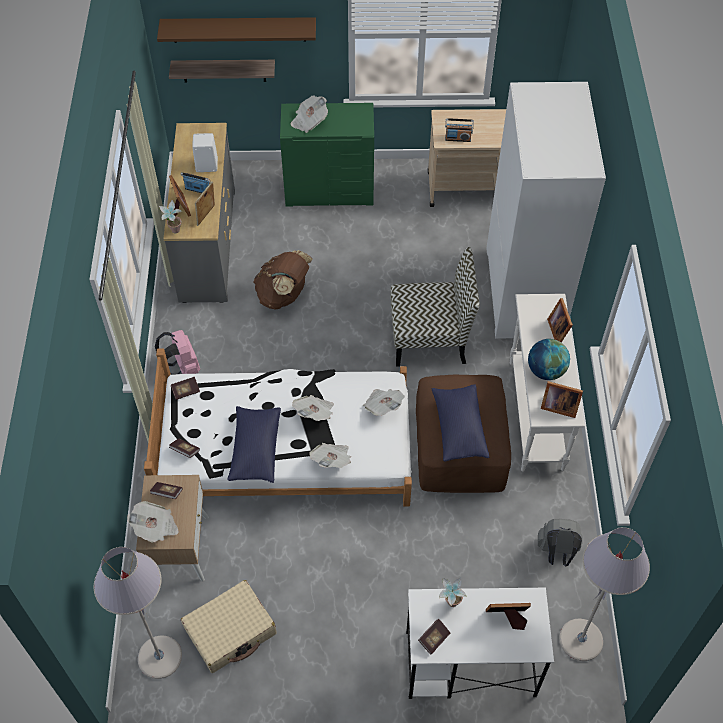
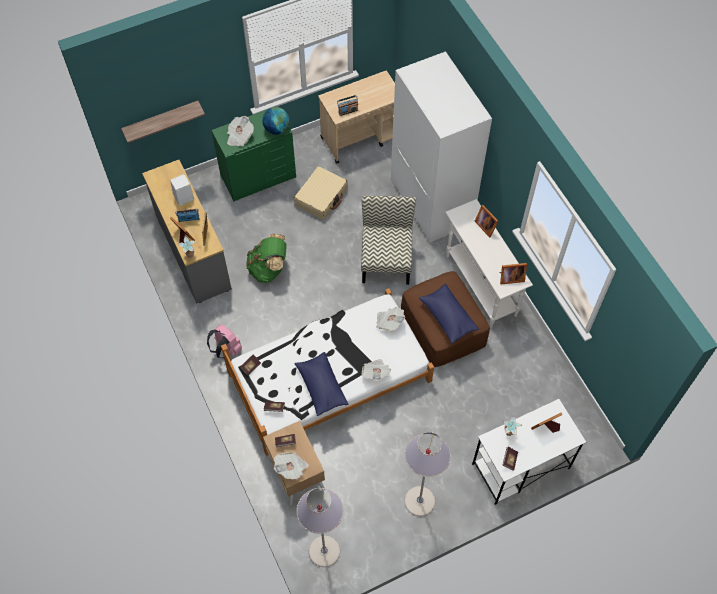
camera: 25 degrees left, 5 degrees up
(230, 631) = (360, 513): beige suitcase -> beige suitcase (321, 197)
(239, 29) = (169, 89): brown shelf -> none
(284, 295) = (269, 269): brown backpack -> green backpack
(315, 413) = (347, 345): newspaper -> none
(430, 339) = (386, 260): chair -> chair turned 60 degrees counterclockwise
(546, 370) = (491, 257): globe -> globe (276, 129)
(556, 552) = (538, 371): grey backpack -> none
(580, 640) = (579, 421): grey floor lamp -> grey floor lamp (419, 501)

